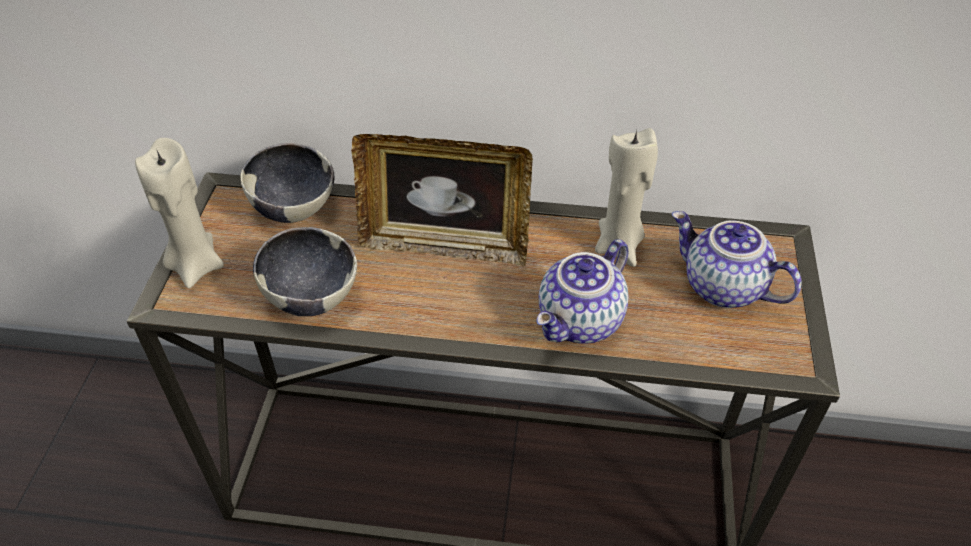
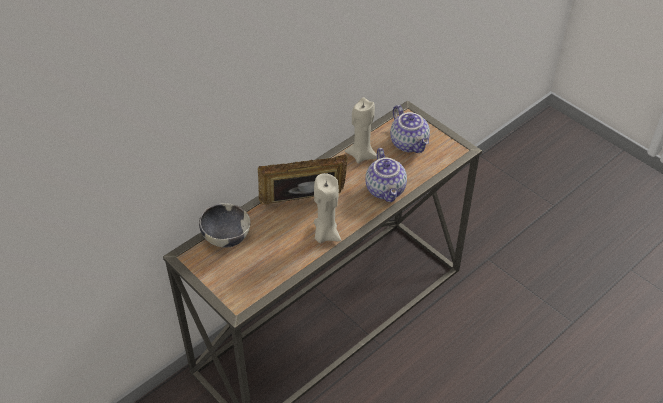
camera: 50 degrees left, 0 degrees up
(196, 266) = (226, 288): beige candle -> beige candle (325, 234)
(311, 296) = (288, 259): bowl -> none
(445, 244) = (303, 203): picture frame -> picture frame turned 150 degrees counterclockwise
(721, 288) = (410, 143): teapot -> teapot turned 105 degrees counterclockwise

